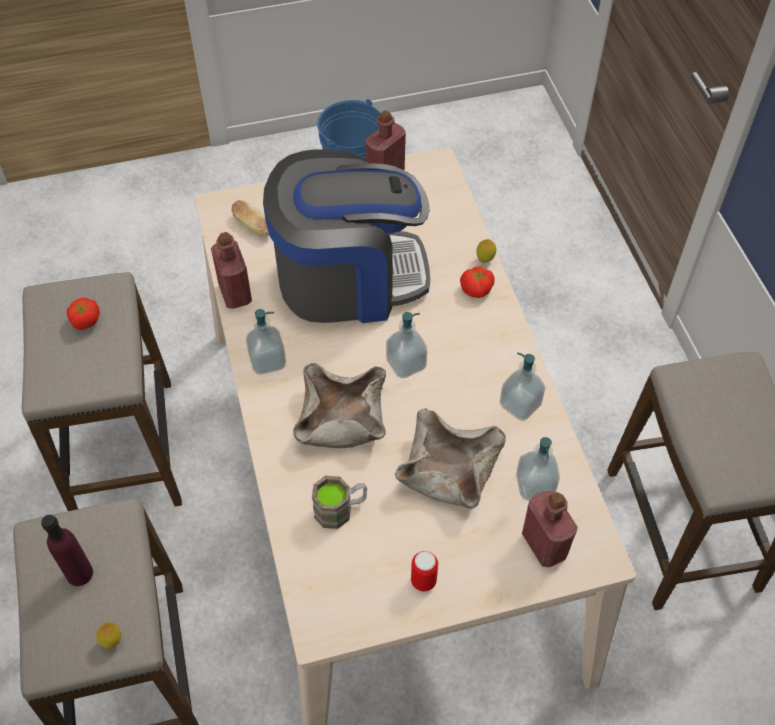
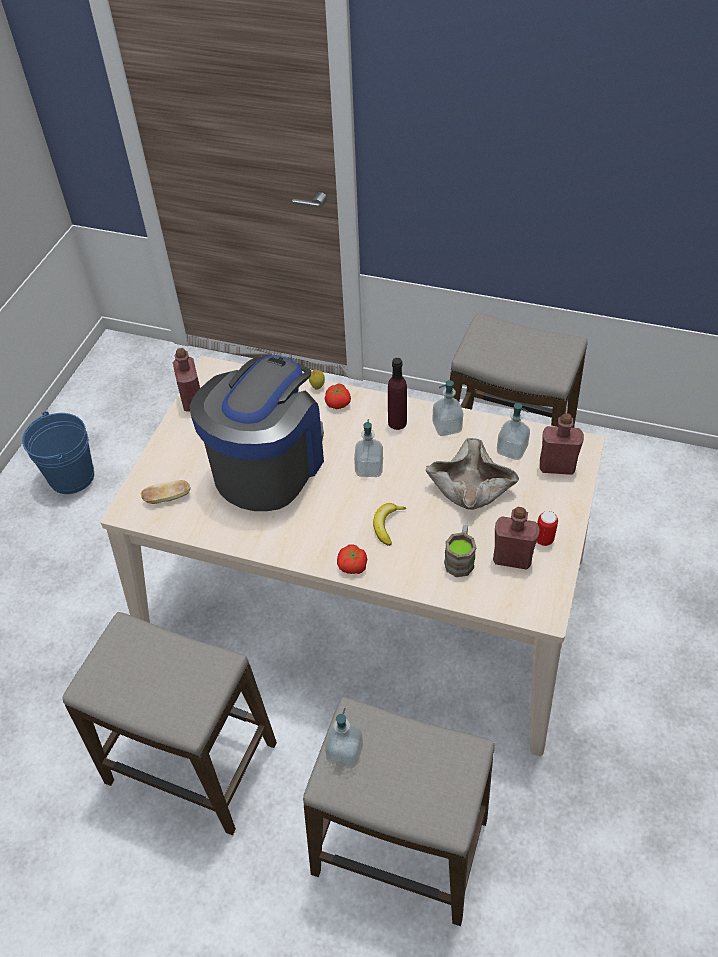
camera: 55 degrees left, 5 degrees down
(79, 573) = (384, 765): purple bottle -> purple bottle (397, 422)
(85, 320) = (141, 663): tomato -> tomato (352, 566)
(112, 641) = (460, 764): lemon -> none
(235, 293) = (223, 537): red bottle -> red bottle (512, 558)
(267, 361) = (303, 545): soap dispenser -> soap dispenser (344, 752)
(341, 419) = (387, 525): beige bowl -> banana

